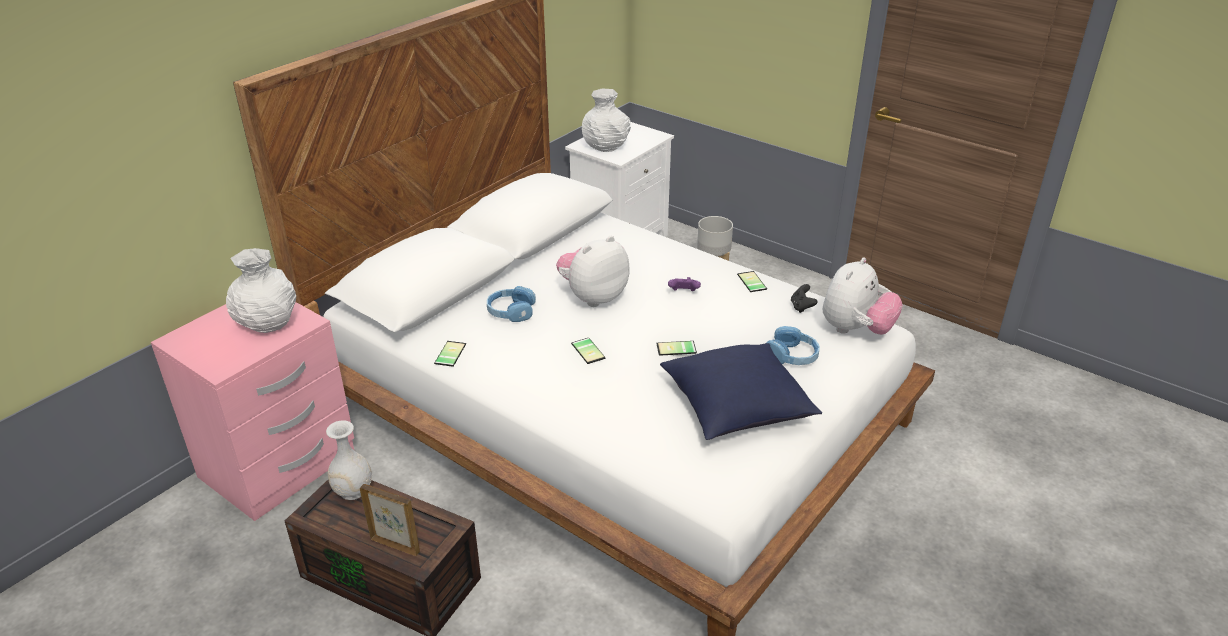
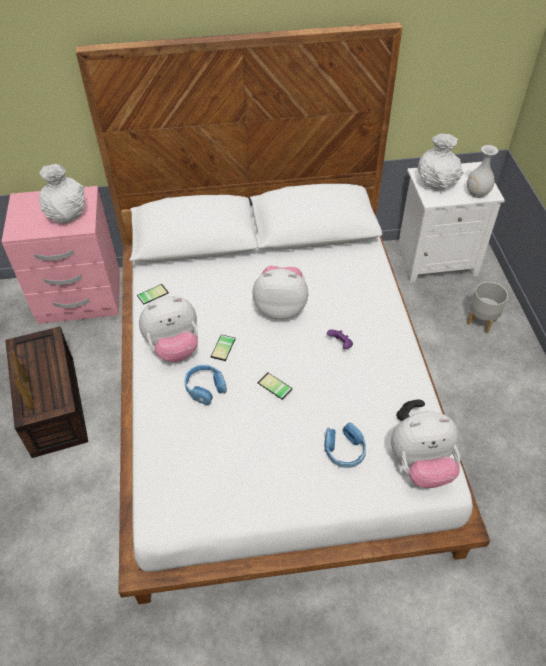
camera: 45 degrees right, 15 degrees up
(353, 490) = (49, 345): white vase -> white vase (477, 193)
(511, 312) = (220, 285): blue headphones -> blue headphones (205, 388)
(539, 378) = (174, 347): none -> plush toy
(736, 409) = (251, 461): blue pillow -> none
(750, 282) = (400, 367): phone -> none

